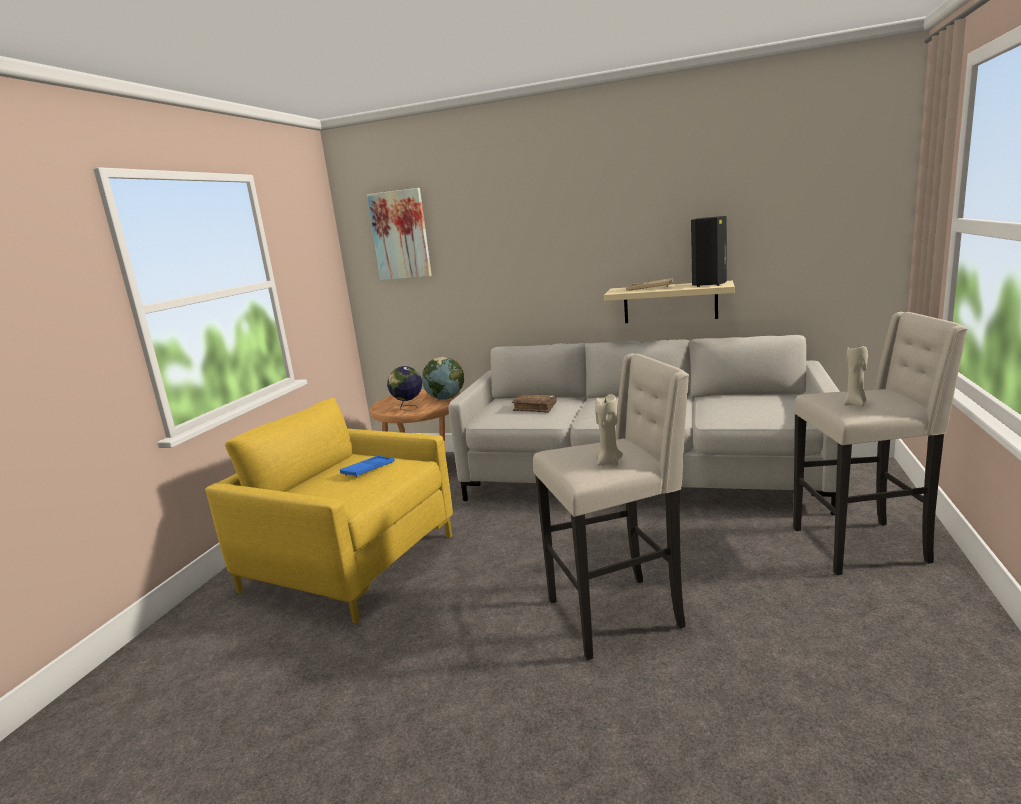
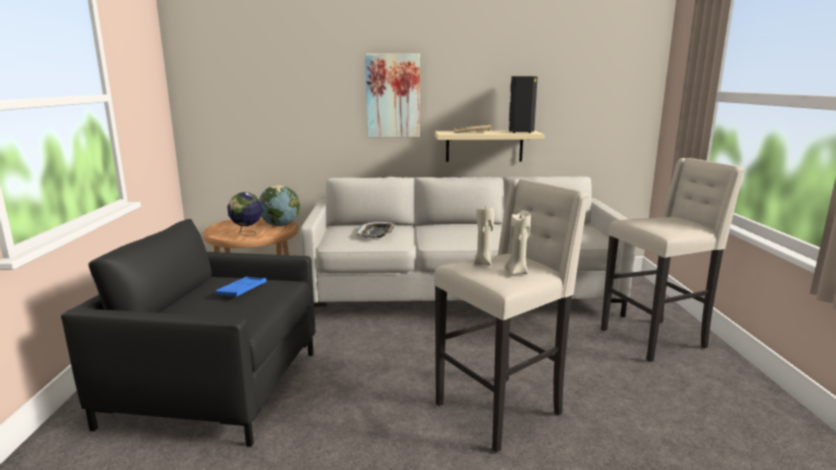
camera: 20 degrees left, 0 degrees up
(350, 562) = (215, 387): yellow armchair -> black armchair
(400, 235) = (234, 65): picture -> picture (393, 96)
(535, 408) = (376, 233): brown book -> tray
(855, 404) = (664, 226): beige candle -> beige candle (484, 263)

